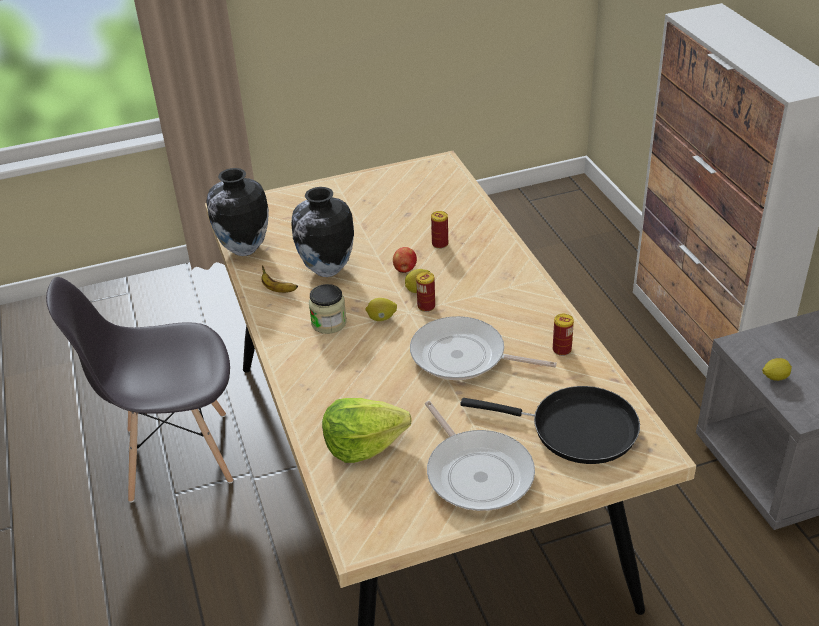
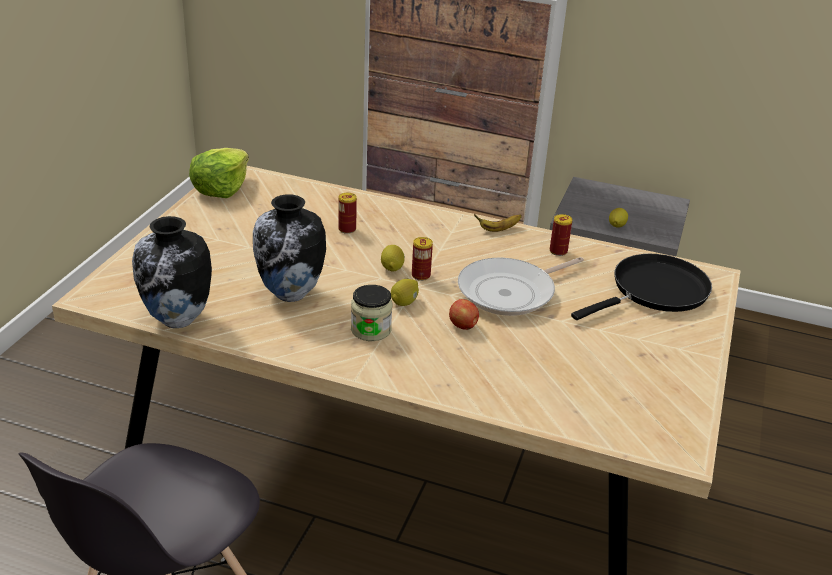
camera: 55 degrees left, 5 degrees down
(278, 289) = (276, 332): banana -> banana (498, 229)
(363, 444) = (560, 391): lettuce -> lettuce (221, 188)
(405, 269) = (355, 260): apple -> apple (463, 326)
(477, 472) = (657, 355): frying pan -> none

